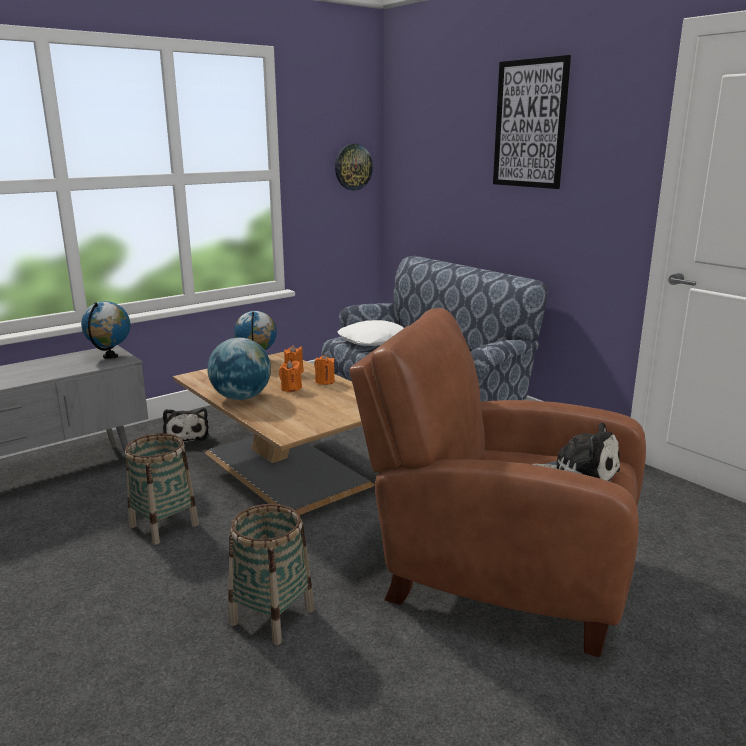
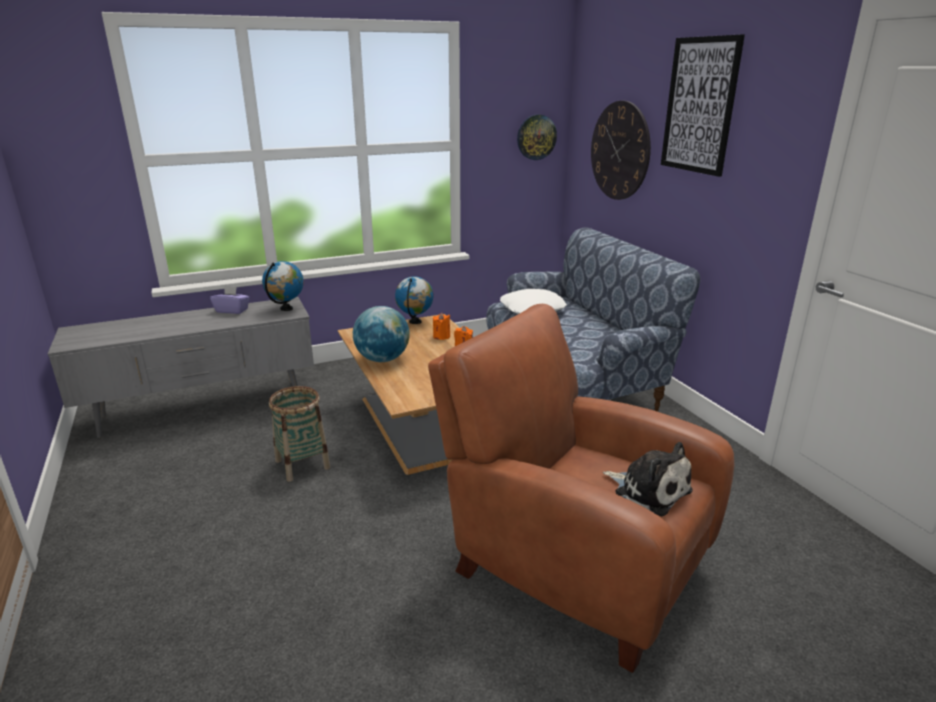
camera: 15 degrees right, 5 degrees up
(44, 363) = (232, 310): none -> purple tissue box
(186, 436) = (354, 380): plush toy -> none
(272, 616) = (354, 567): basket -> none
(291, 388) = (430, 355): orange candle -> none
(445, 175) = (620, 151): none -> wall clock

